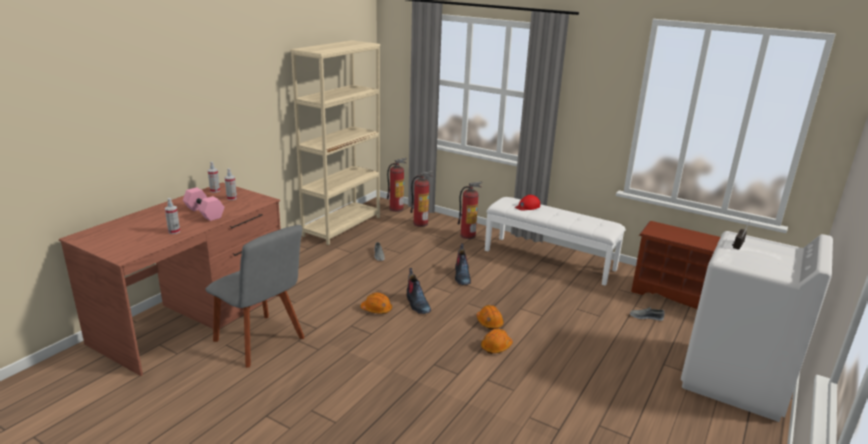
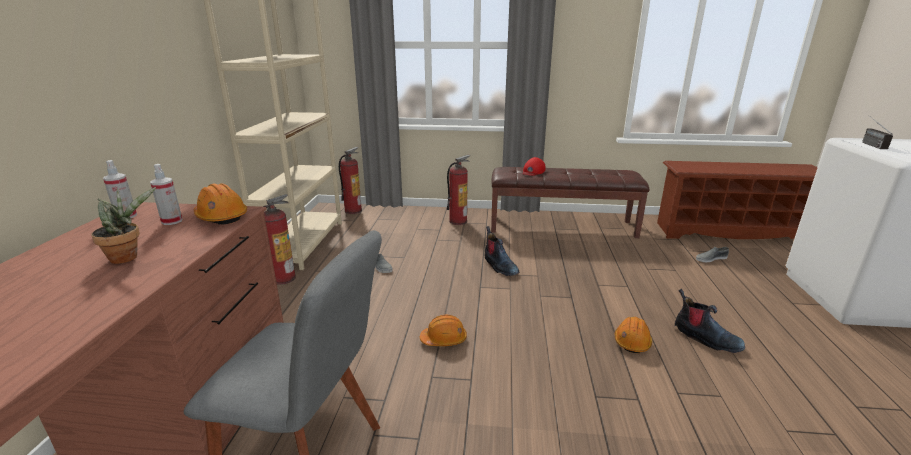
camera: 25 degrees left, 0 degrees up
(174, 231) = (76, 311): spray bottle -> none
(203, 213) = (128, 257): pink dumbbell -> potted plant
(417, 304) = (486, 315): boot -> boot (705, 338)
(420, 223) = (395, 220): fire extinguisher -> fire extinguisher (283, 278)
(489, 322) = (589, 312): orange hard hat -> orange hard hat (221, 216)
(549, 260) = (562, 226): white bench -> brown bench

